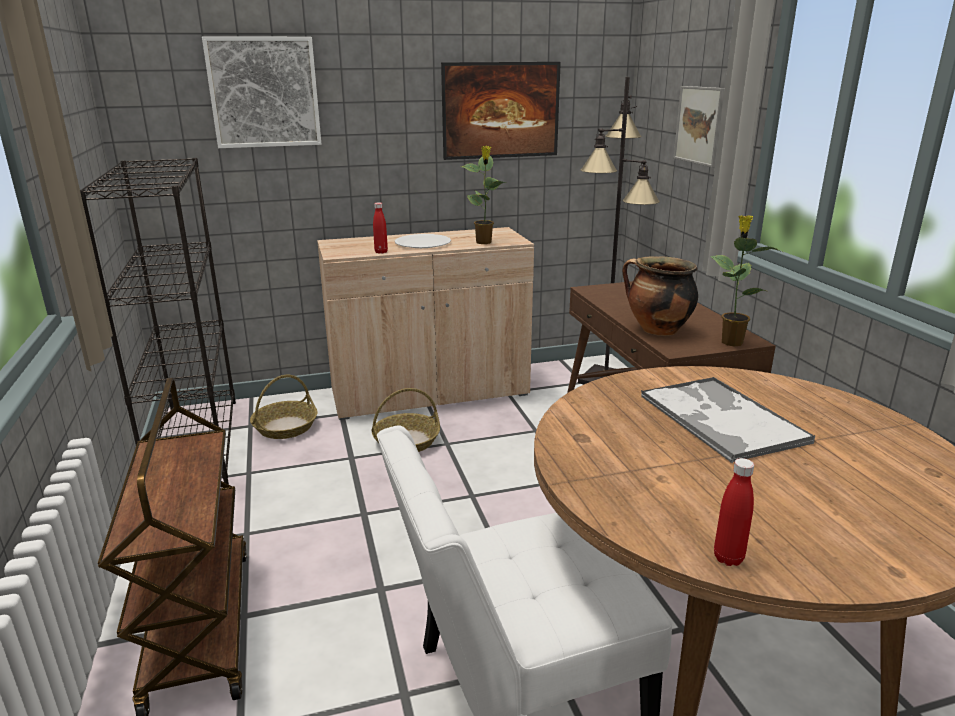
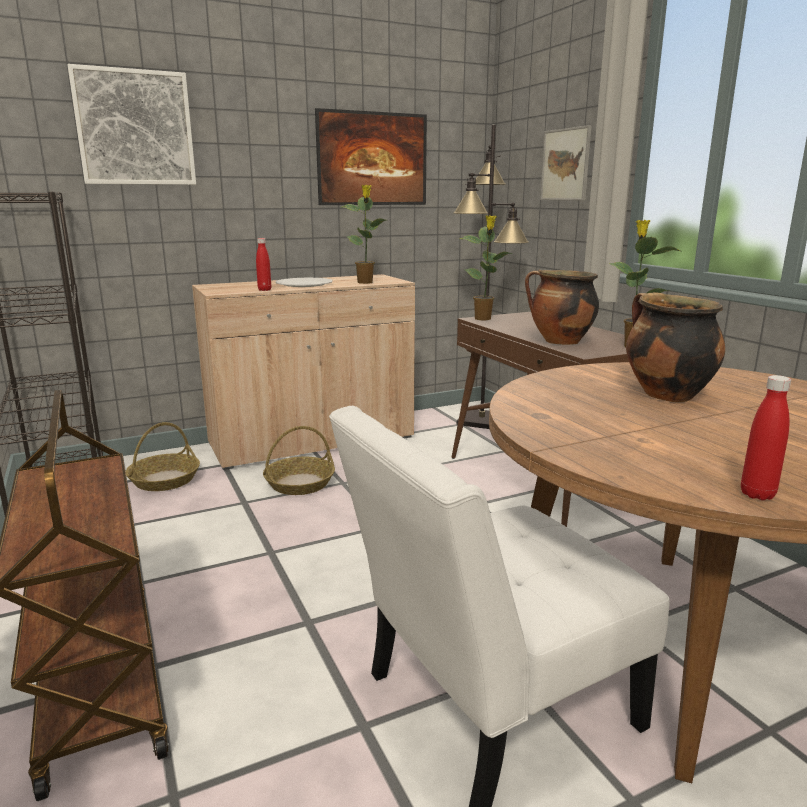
camera: 10 degrees left, 5 degrees down
(596, 289) = (483, 319): none -> potted plant
(720, 418) = (665, 395): tray -> cooking pot

